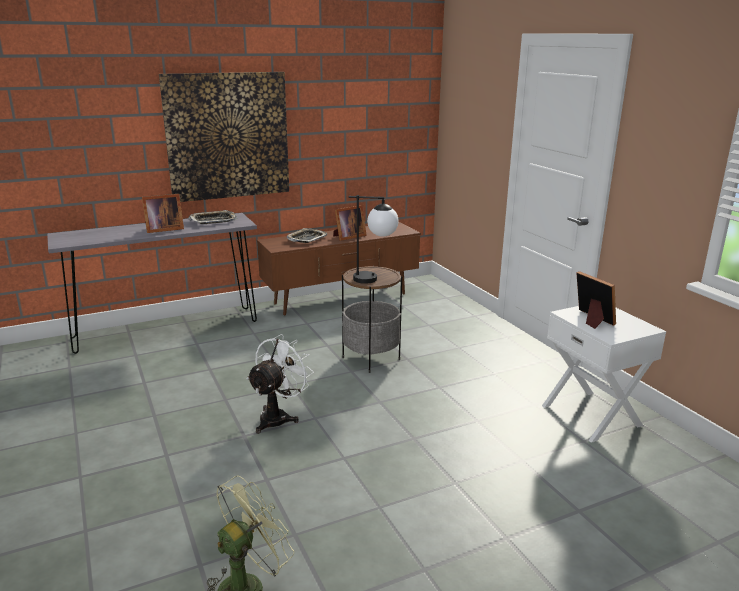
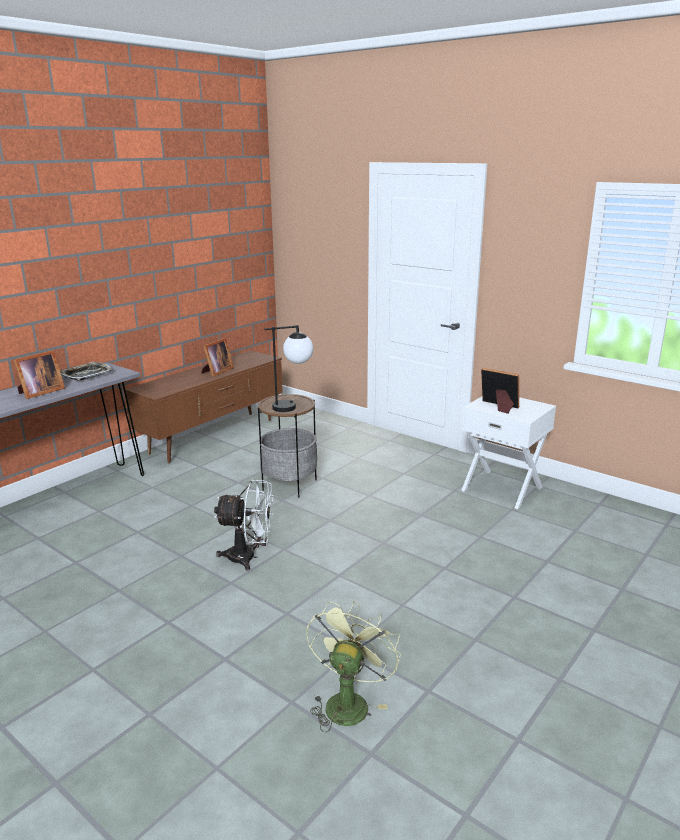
camera: 25 degrees left, 0 degrees up
(227, 136) = (85, 281): picture -> none
(278, 417) = (249, 557): white fan -> white fan turned 90 degrees clockwise
(306, 239) = (177, 380): tray -> none

